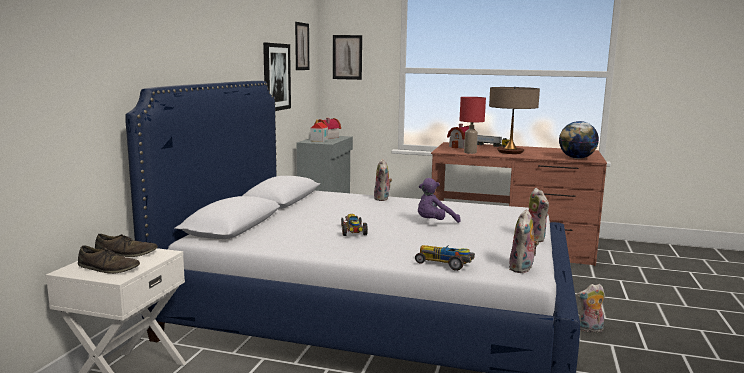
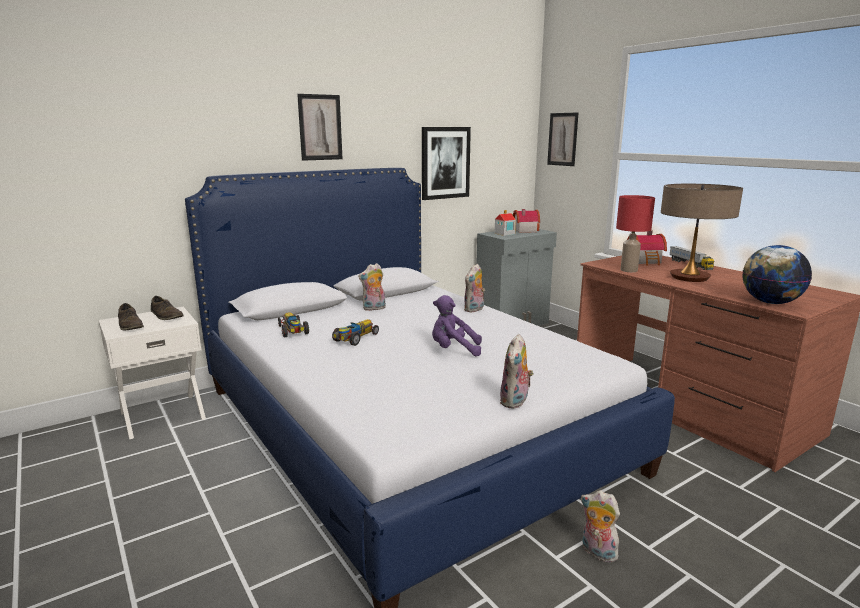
camera: 40 degrees right, 5 degrees up
(301, 46) = (500, 128): picture -> picture (320, 127)
(445, 263) = (340, 398): toy car -> toy car (293, 331)
(522, 269) = (398, 433): plush toy -> plush toy (374, 308)

